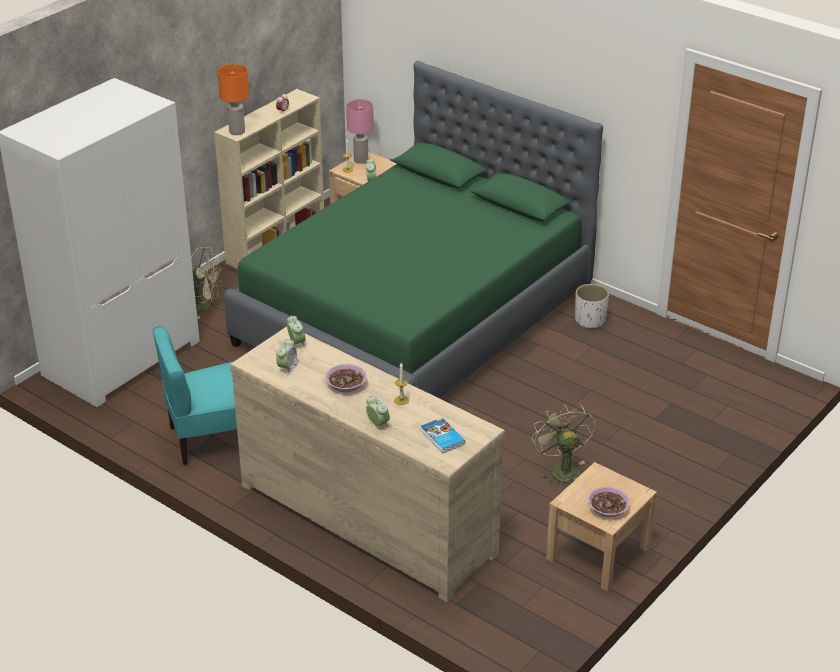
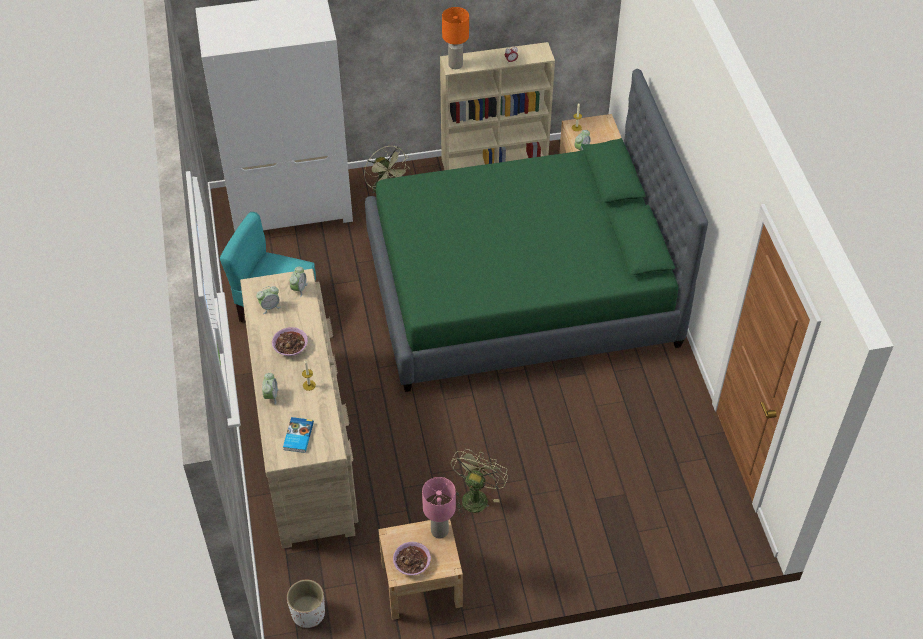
camera: 40 degrees right, 15 degrees up
(360, 160) = (596, 123): pink table lamp -> pink table lamp (439, 531)
(590, 321) = (650, 376): white planter -> white planter (308, 613)

